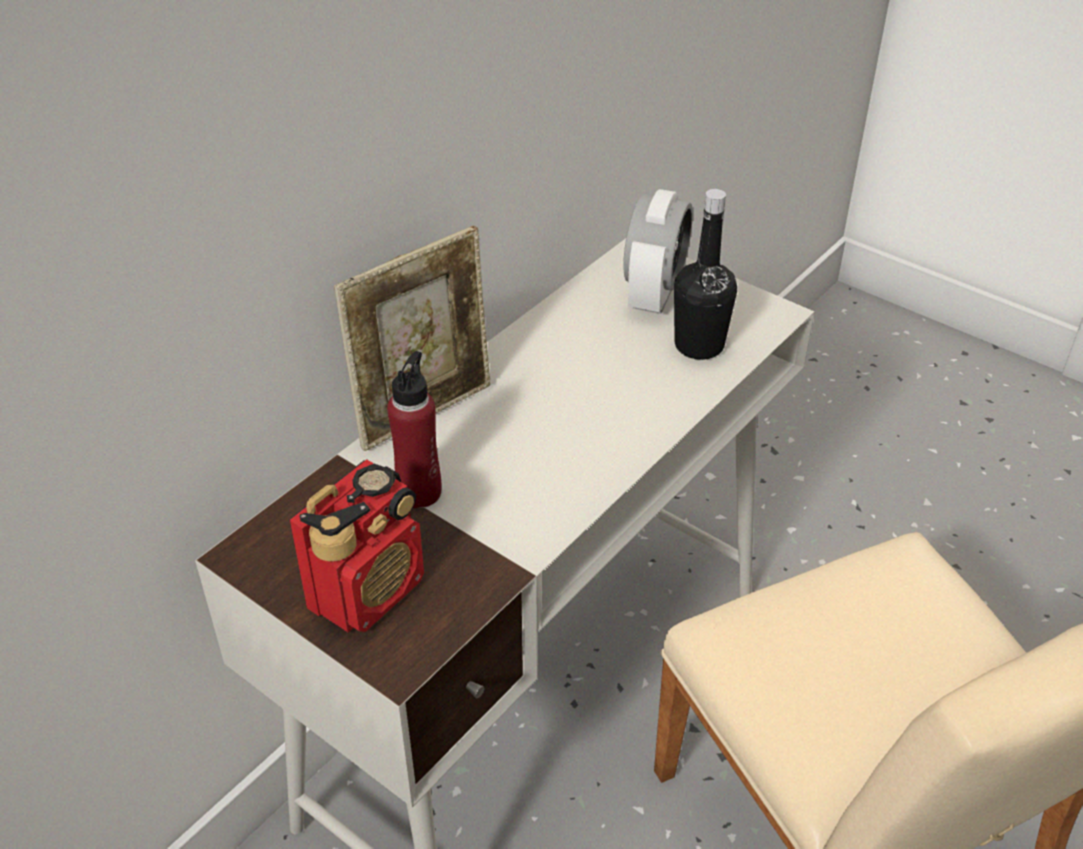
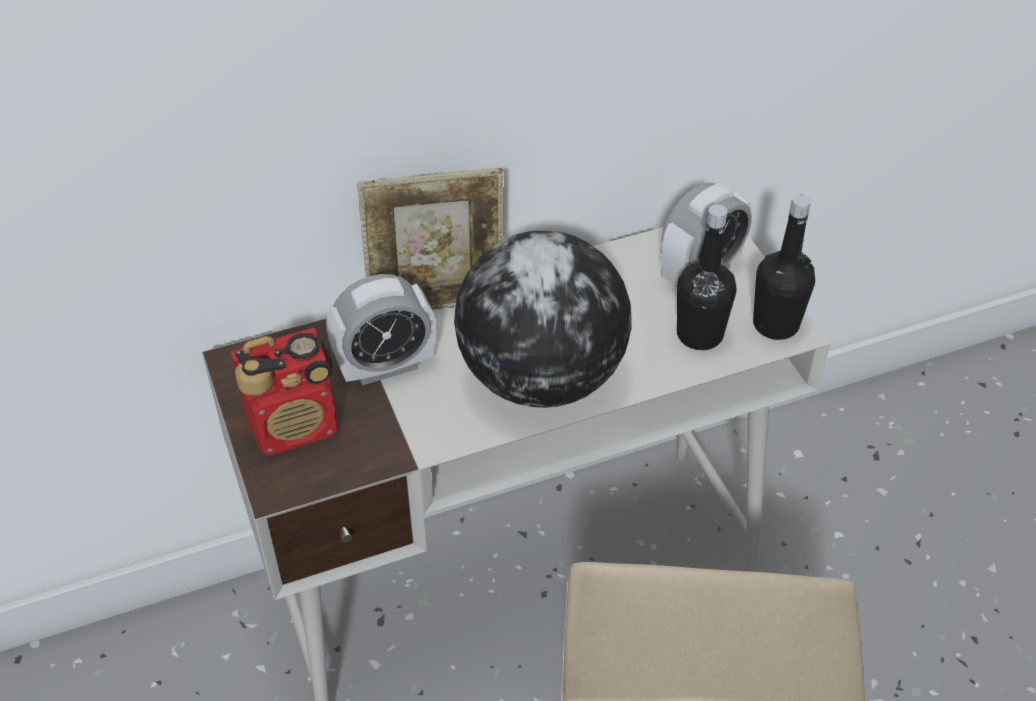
camera: 30 degrees right, 5 degrees up
(419, 492) = (385, 366): red bottle -> alarm clock
(587, 440) = (541, 378): none -> globe
(756, 312) = (775, 324): none -> black bottle

